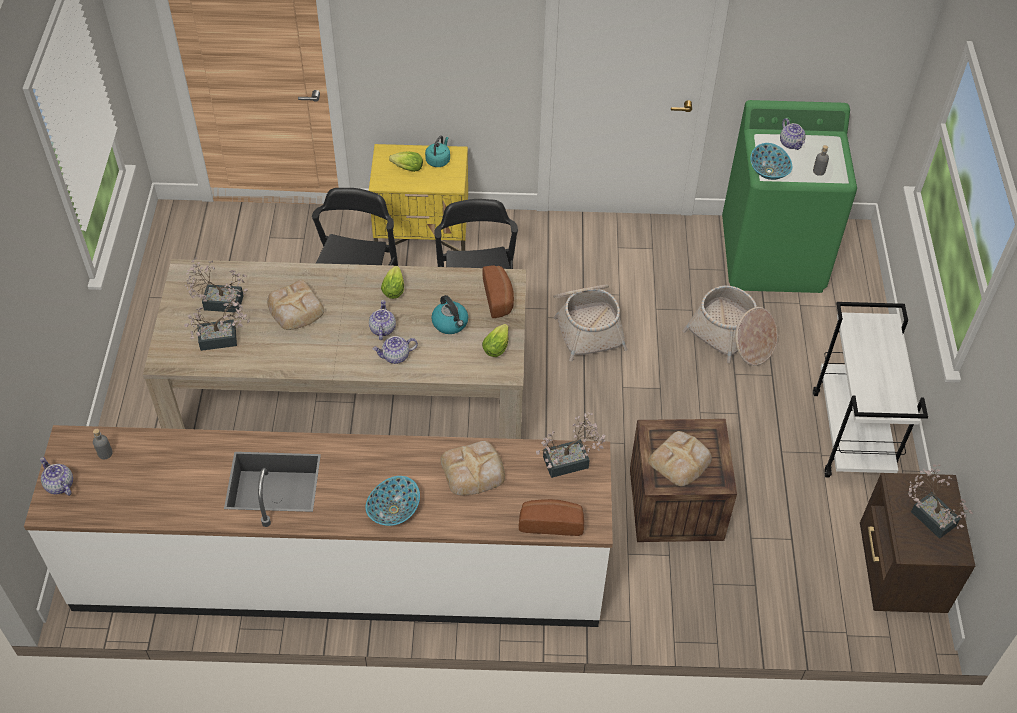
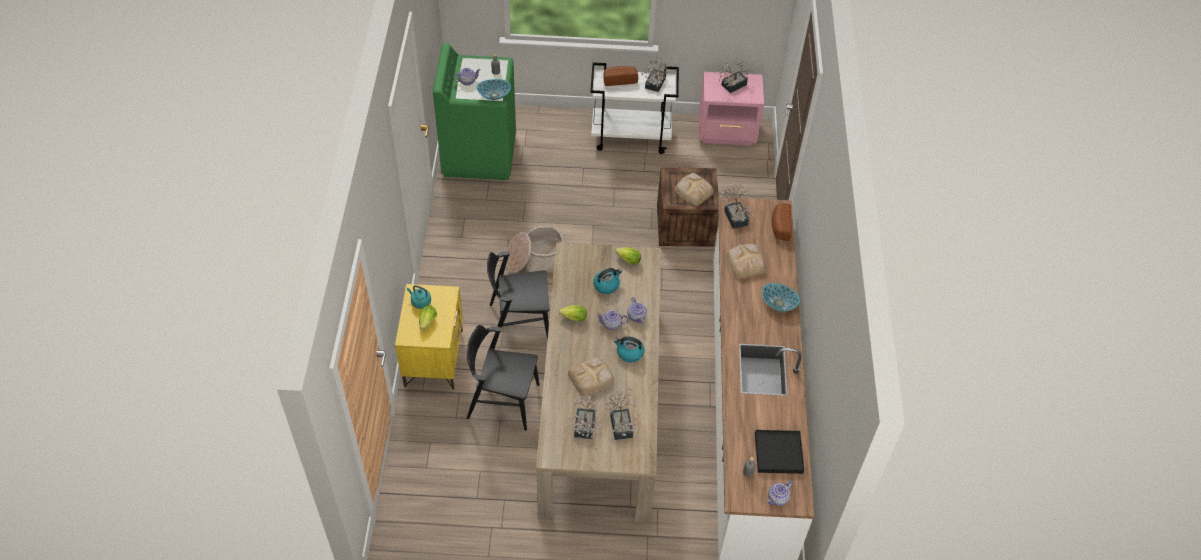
camera: 90 degrees left, 0 degrees up
(129, 491) = (778, 453): none -> black tray
(333, 348) = (629, 353): none -> kettle
(499, 298) = (583, 257): bread -> bread (619, 80)
(732, 337) = (551, 184): basket -> none
(883, 390) = (654, 85): none -> potted plant
(898, 573) = (727, 132): brown nightstand -> pink nightstand

